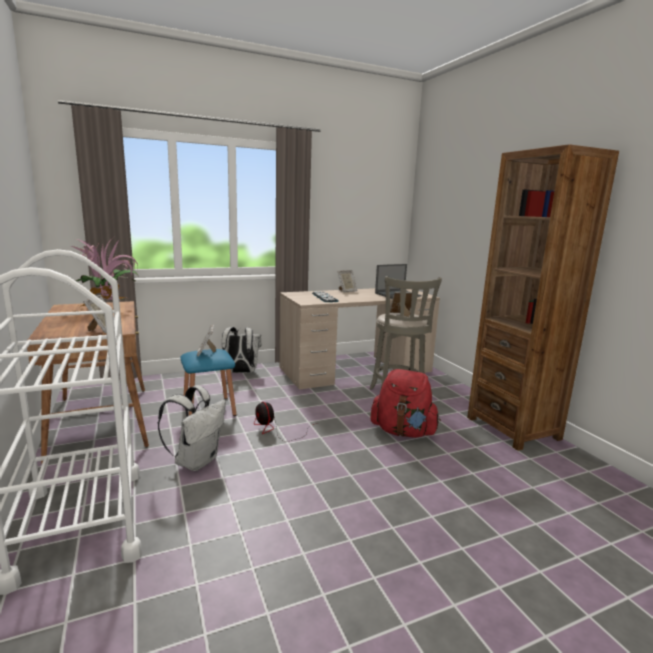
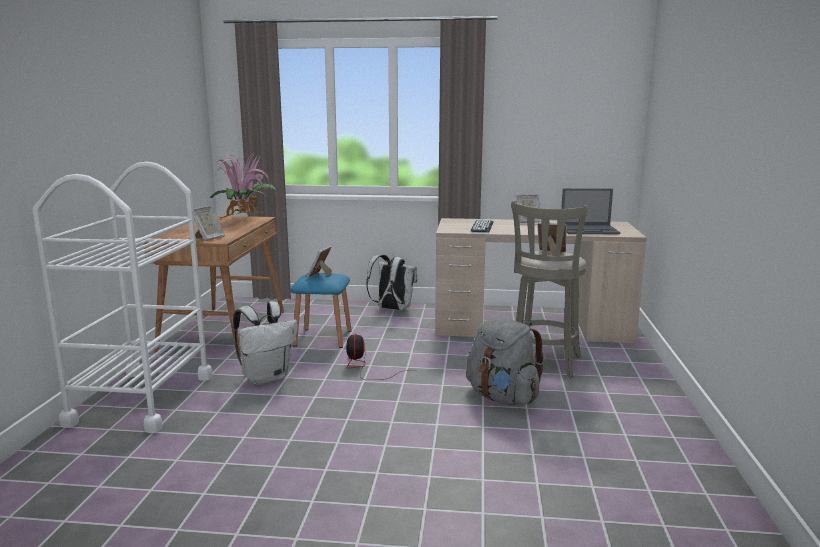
camera: 30 degrees right, 0 degrees up
(403, 432) = (502, 397): red backpack -> grey backpack
(513, 428) = (662, 425): brown bookcase -> none

